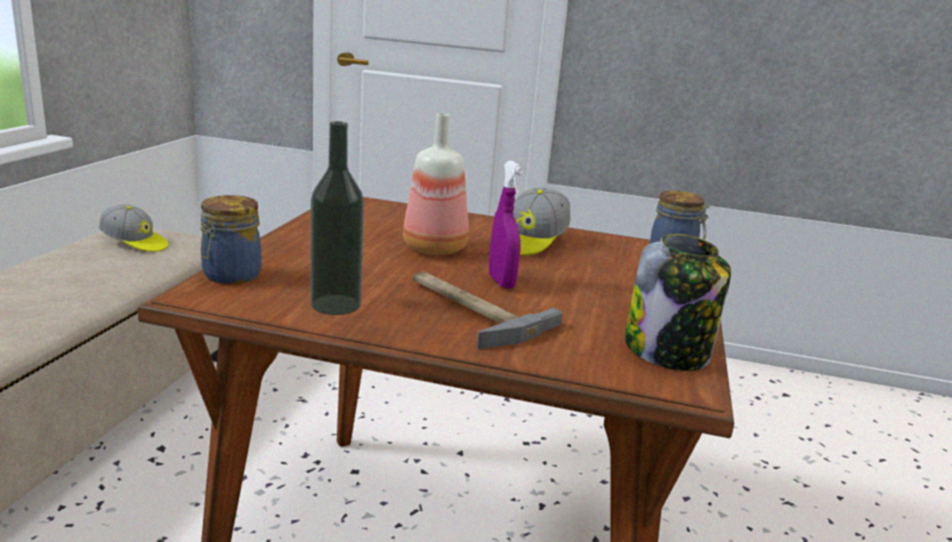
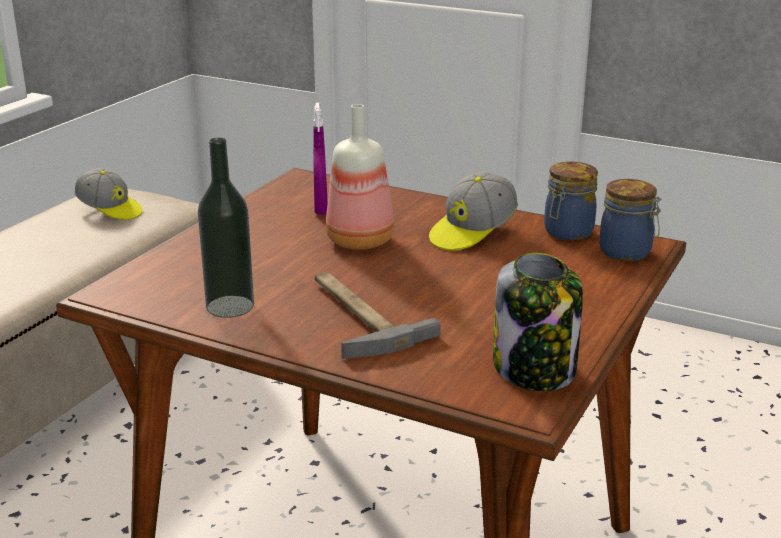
camera: 15 degrees right, 5 degrees up
(230, 276) = (145, 272): jar -> jar (567, 232)
(501, 282) = (408, 283): purple spray bottle -> purple spray bottle (321, 209)

